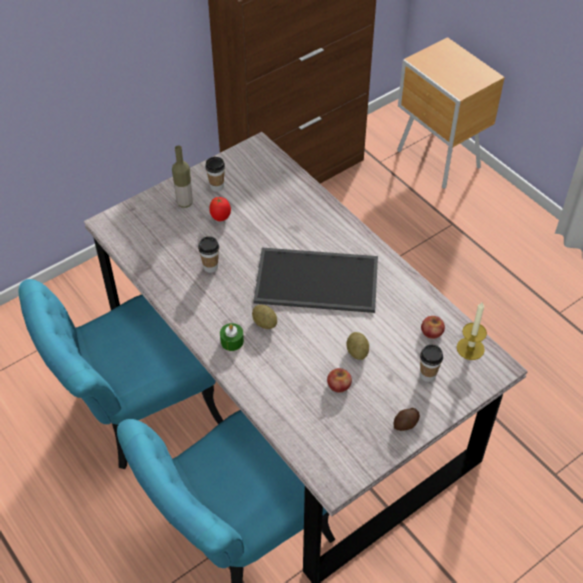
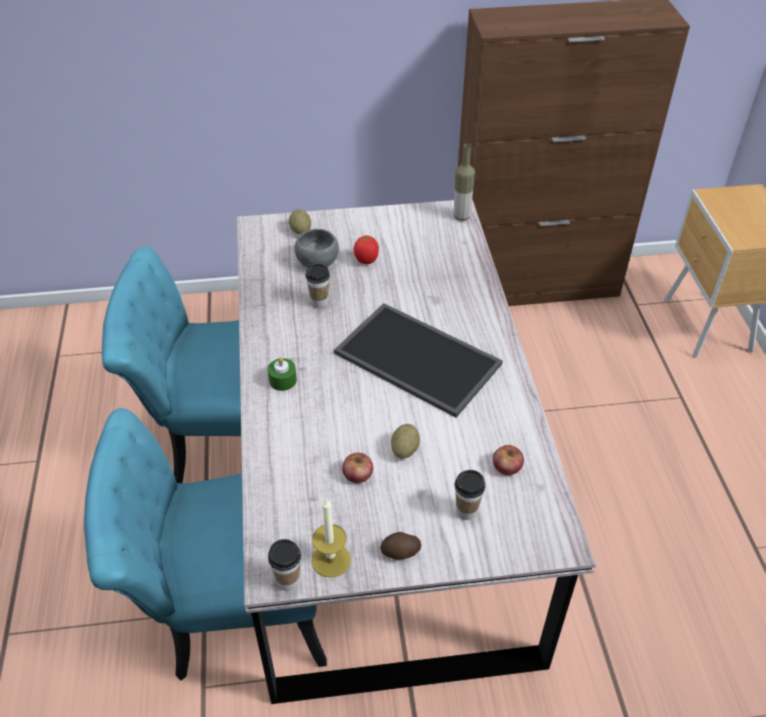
camera: 30 degrees right, 5 degrees down
(182, 234) = (317, 261): none -> grey bowl
(185, 203) = (342, 235): bottle -> bottle (461, 216)
(216, 187) = (385, 232): cup -> cup (288, 581)
(264, 323) = (330, 377): potato -> potato (300, 230)
(470, 348) = (540, 505): candle -> candle (331, 559)

